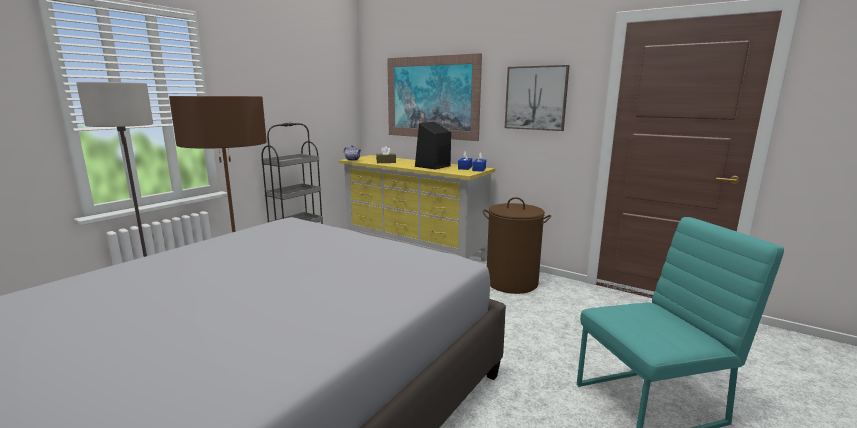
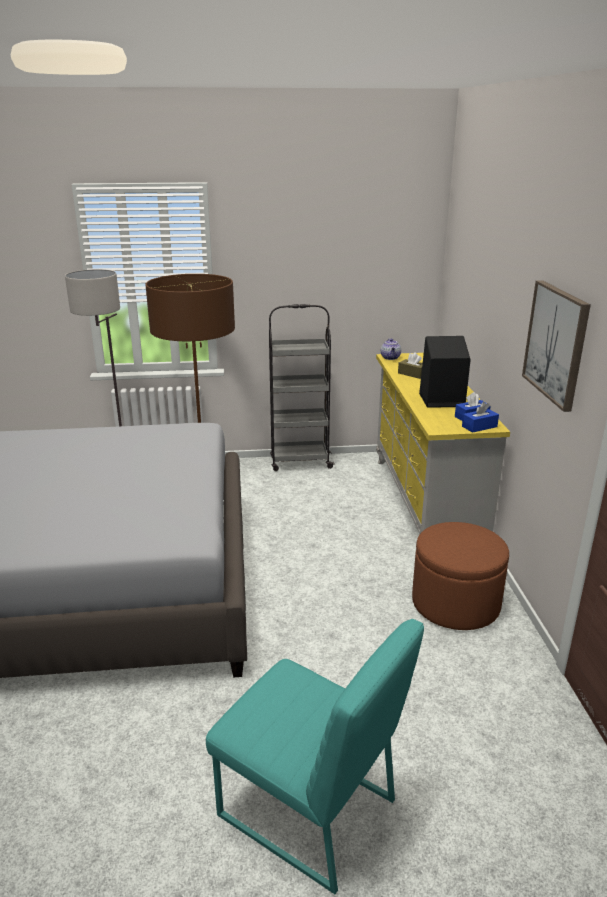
camera: 50 degrees right, 10 degrees up
(431, 97) = (484, 295): picture -> none
(512, 282) = (455, 603): brown laundry basket -> brown ottoman

